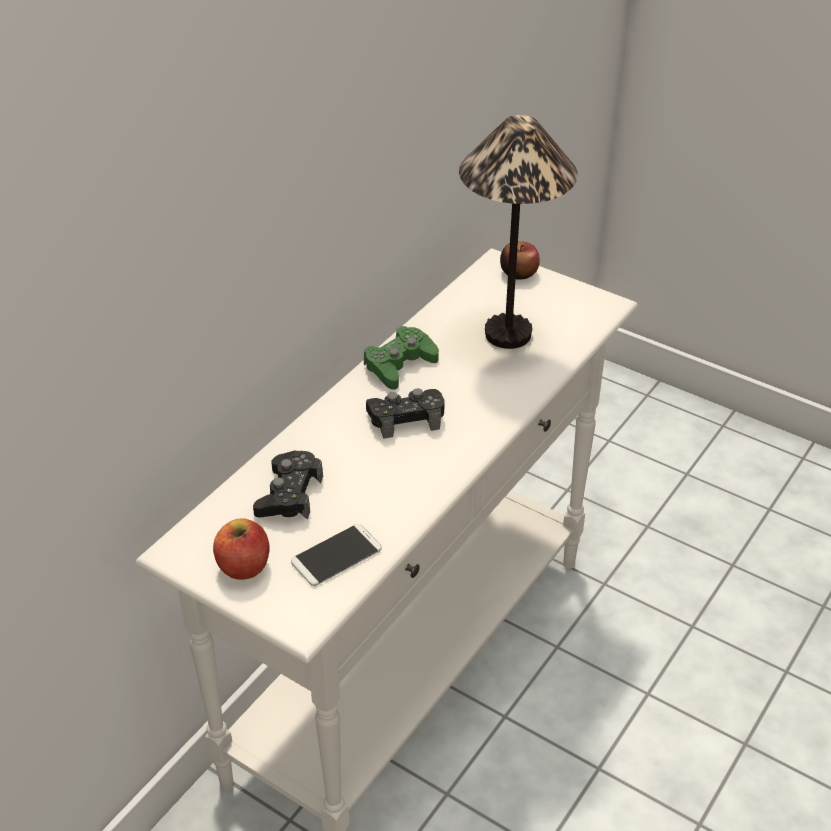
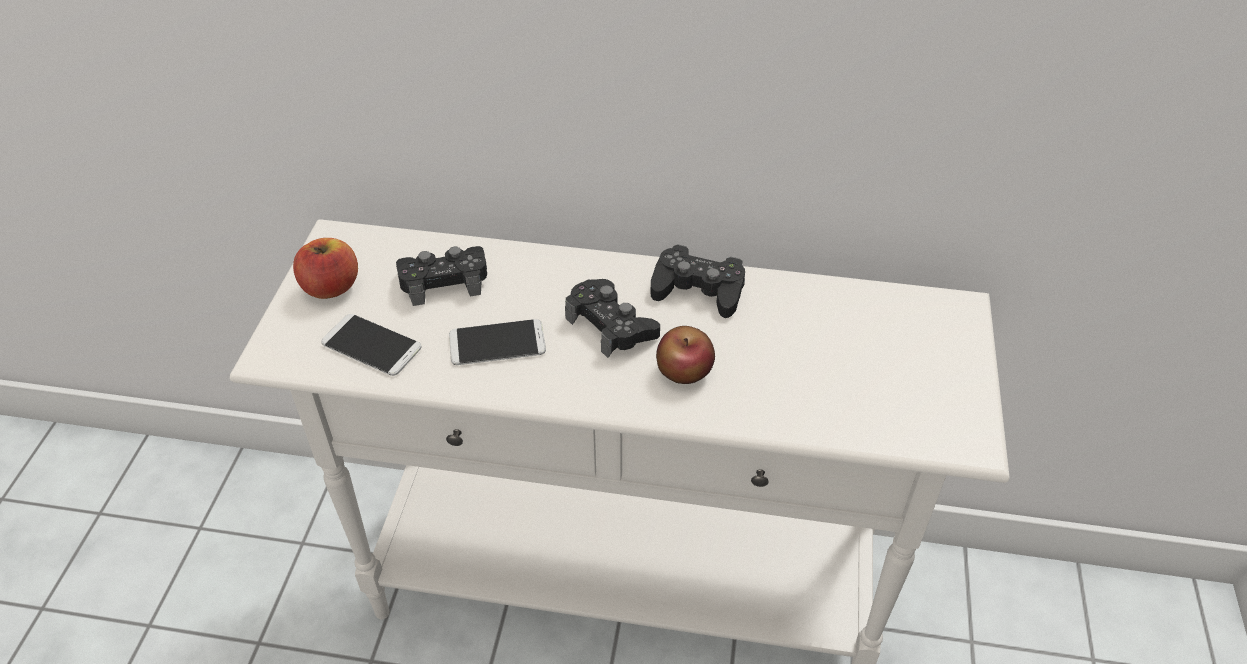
camera: 65 degrees right, 5 degrees up
(384, 482) = (497, 343): none -> phone
(399, 364) = (698, 289): green game controller -> black game controller
(509, 334) = (826, 363): table lamp -> none
(519, 273) = (958, 333): apple -> apple (684, 370)

